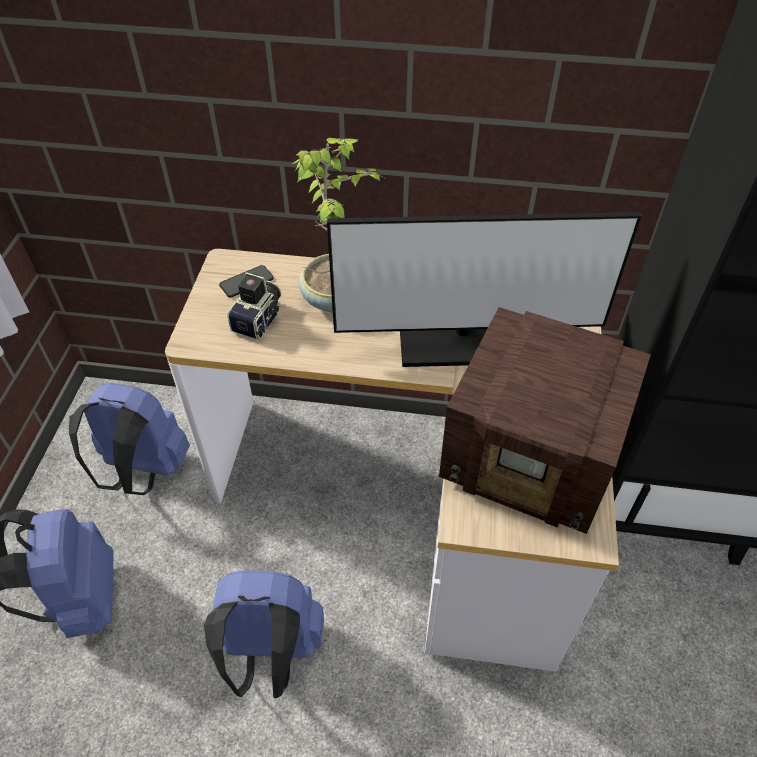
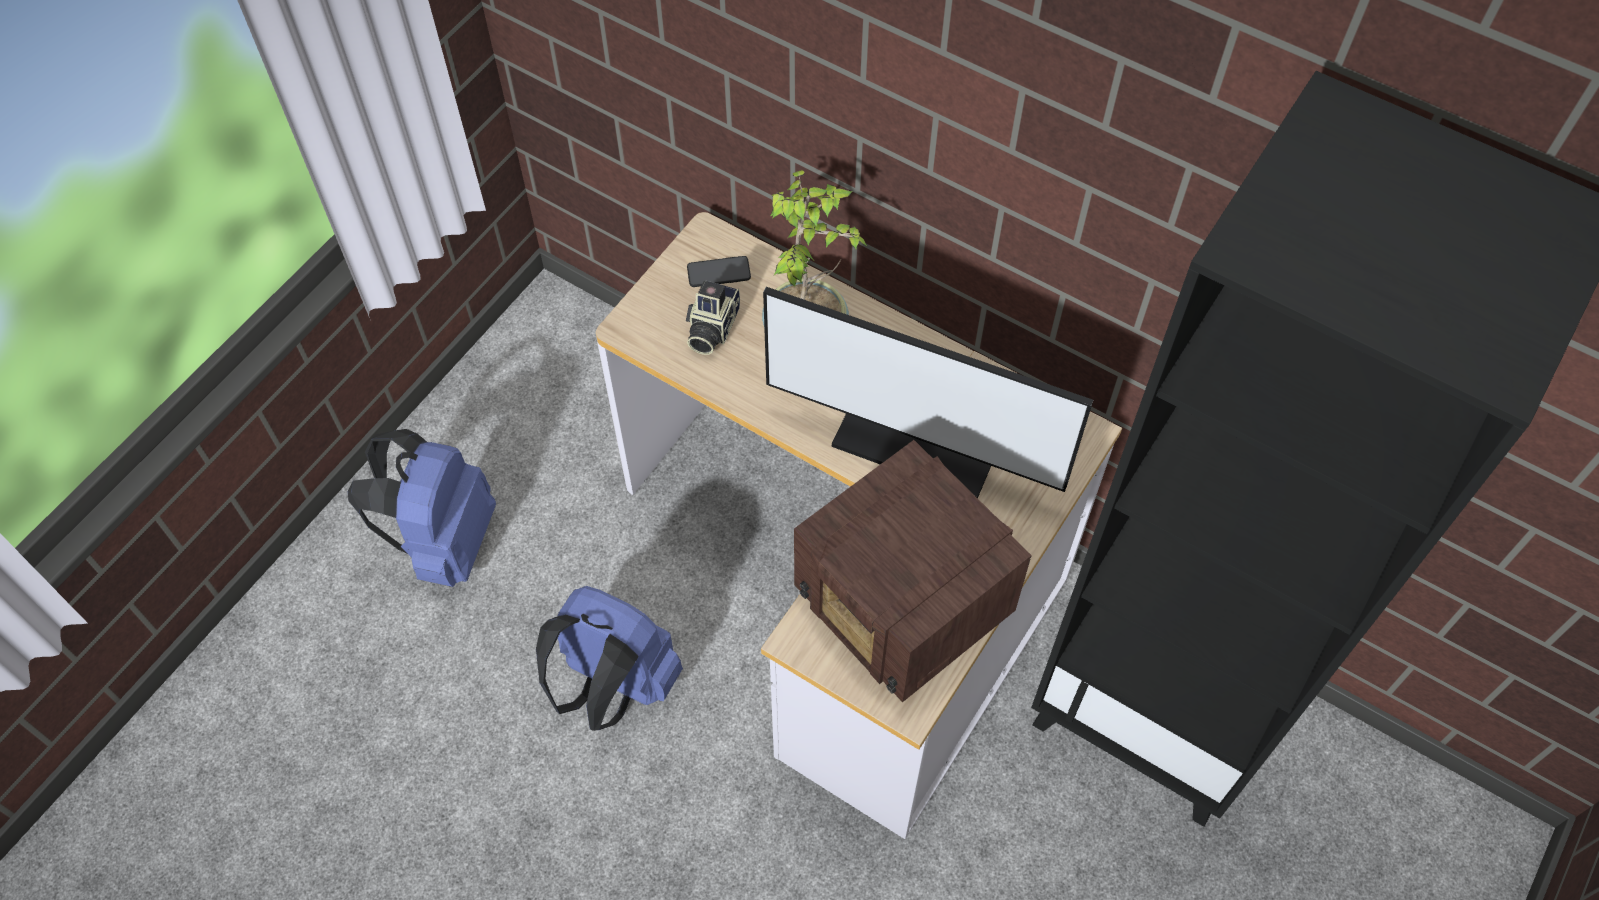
camera: 25 degrees right, 10 degrees up
(143, 471) = (563, 420): blue backpack -> none
(260, 319) = (710, 328): camera -> camera turned 150 degrees clockwise

